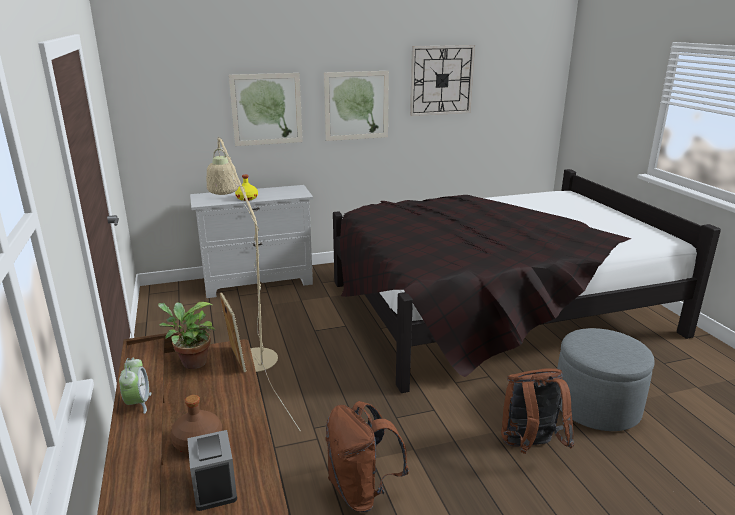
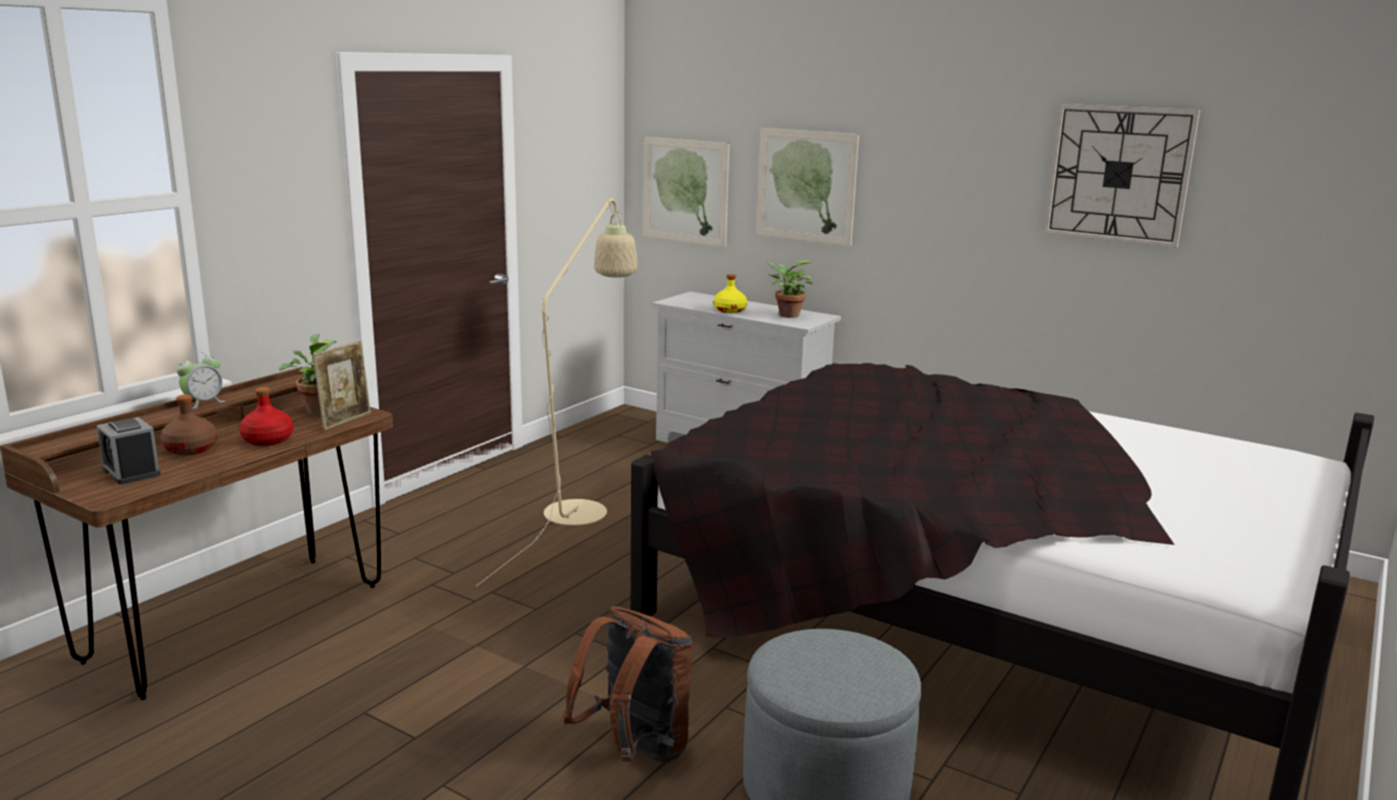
camera: 50 degrees right, 5 degrees down
(214, 486) = (131, 472): alarm clock -> alarm clock turned 105 degrees clockwise
(230, 401) = (267, 440): none -> red bottle
(281, 192) = (786, 315): none -> potted plant
(356, 105) = (946, 200): picture -> picture (685, 191)
(362, 491) = (412, 660): brown backpack -> none

